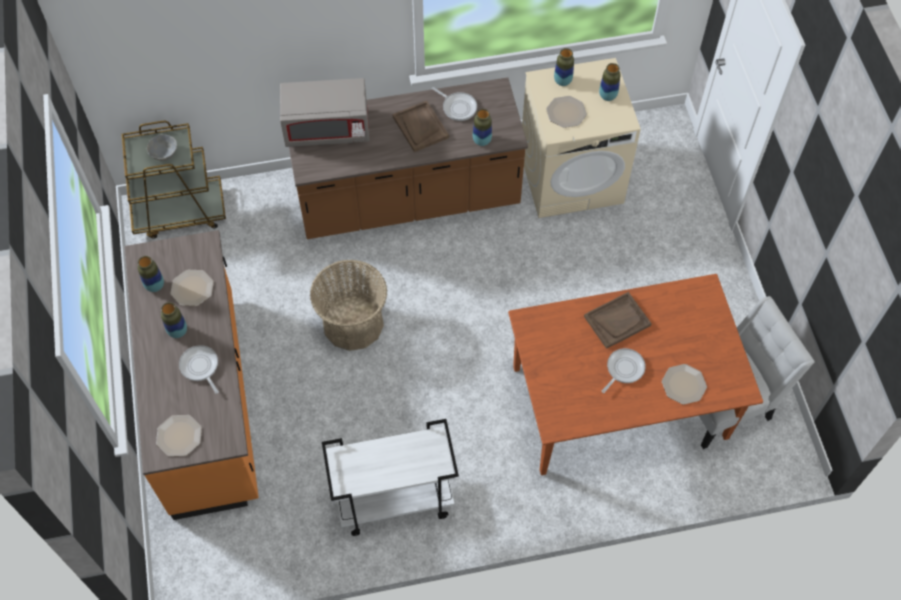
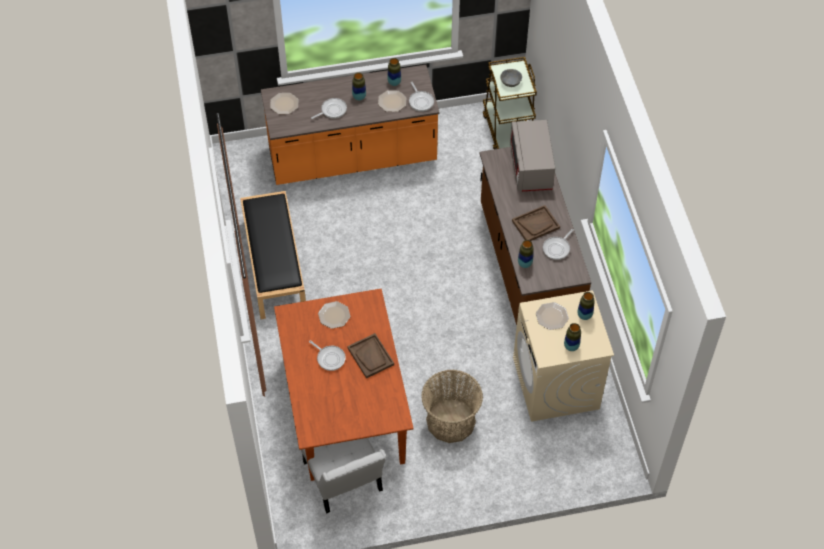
camera: 90 degrees right, 5 degrees down
(196, 252) = (420, 101): none -> frying pan
(353, 323) = (414, 237): basket -> basket (450, 420)
(393, 501) = (274, 264): white cart -> black bench
(683, 384) = (315, 396): plate -> plate (334, 315)

